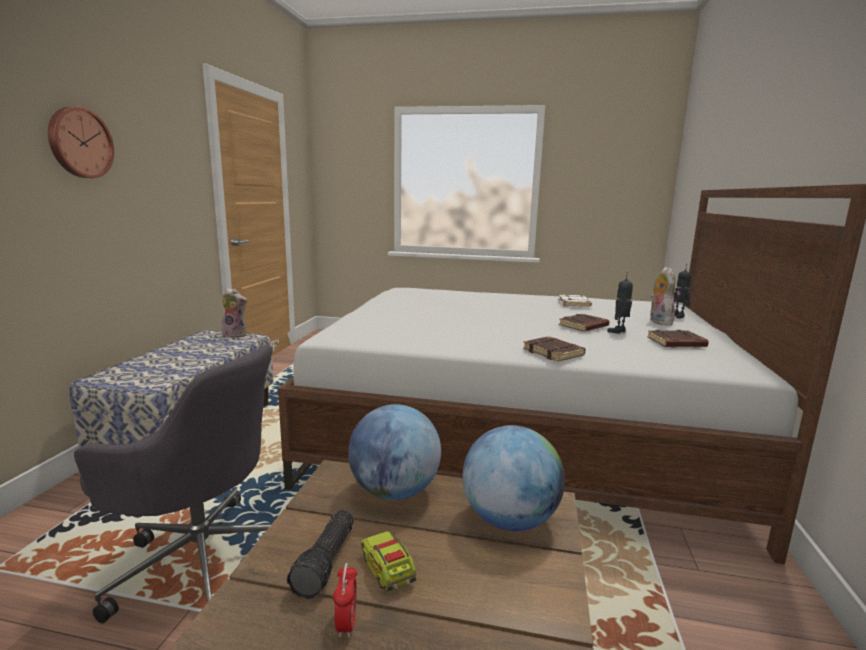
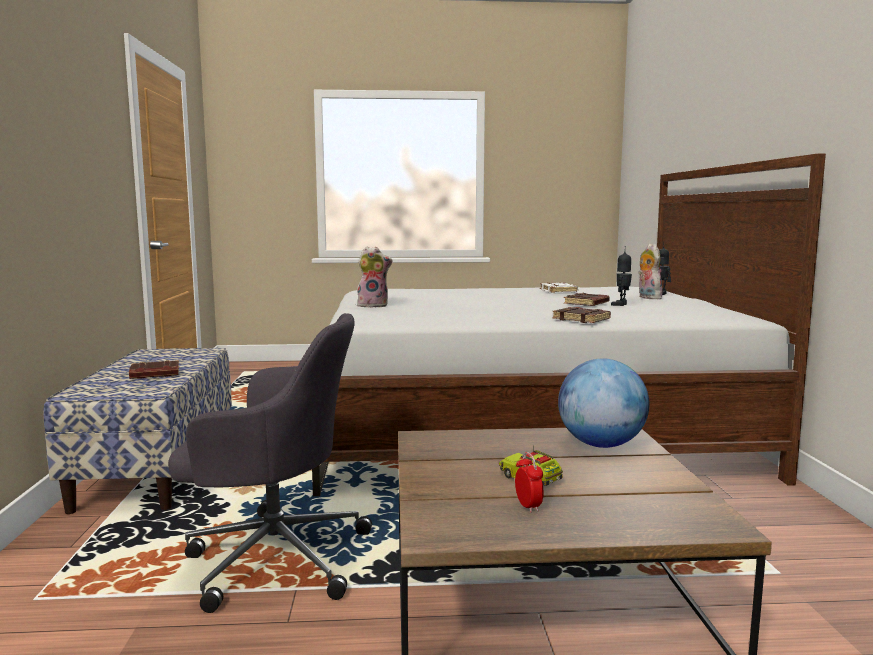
camera: 15 degrees left, 5 degrees down
(79, 143) = (41, 119): wall clock -> none
(236, 335) = (186, 350): plush toy -> plush toy (373, 306)
(327, 563) = (476, 482): flashlight -> none
(394, 491) = (488, 441): globe -> none
(676, 343) = (676, 308): brown book -> brown book (154, 374)

